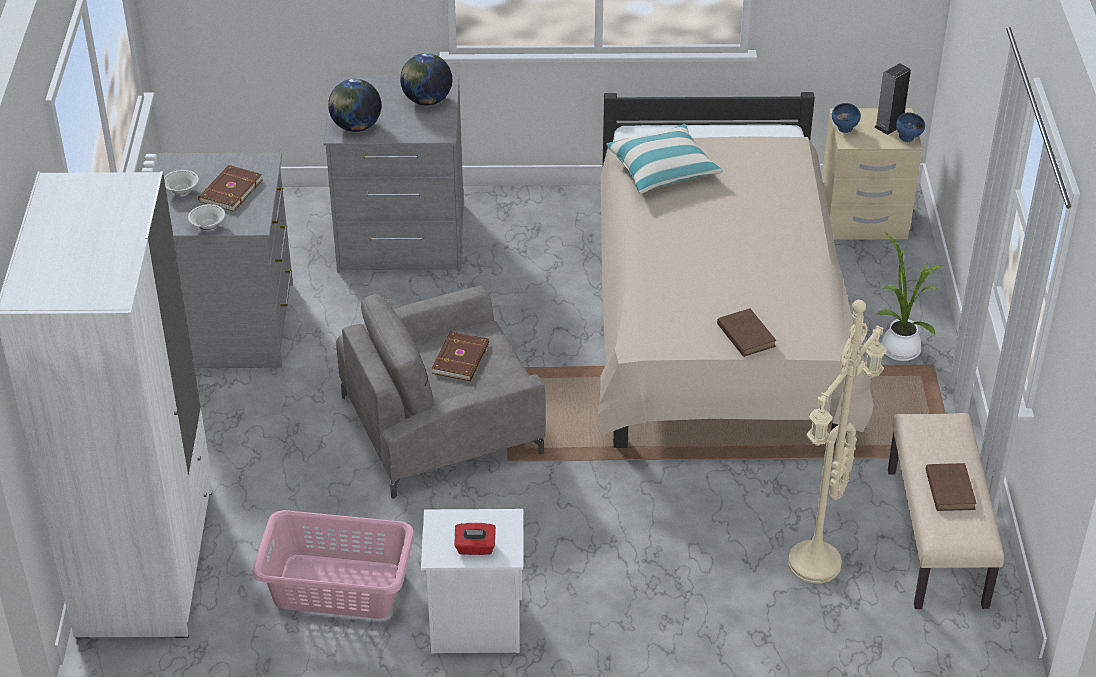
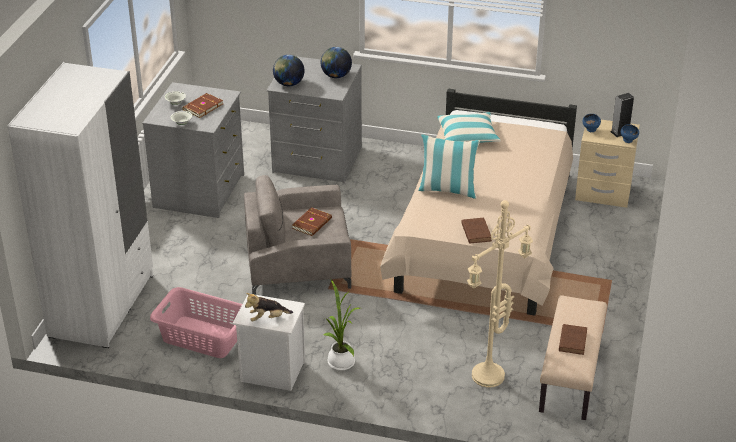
camera: 15 degrees right, 5 degrees down
(475, 548) = (267, 318): red tissue box -> plush toy
(671, 269) = (448, 190): none -> pillow
(898, 347) = (594, 267): potted plant -> potted plant (341, 361)

